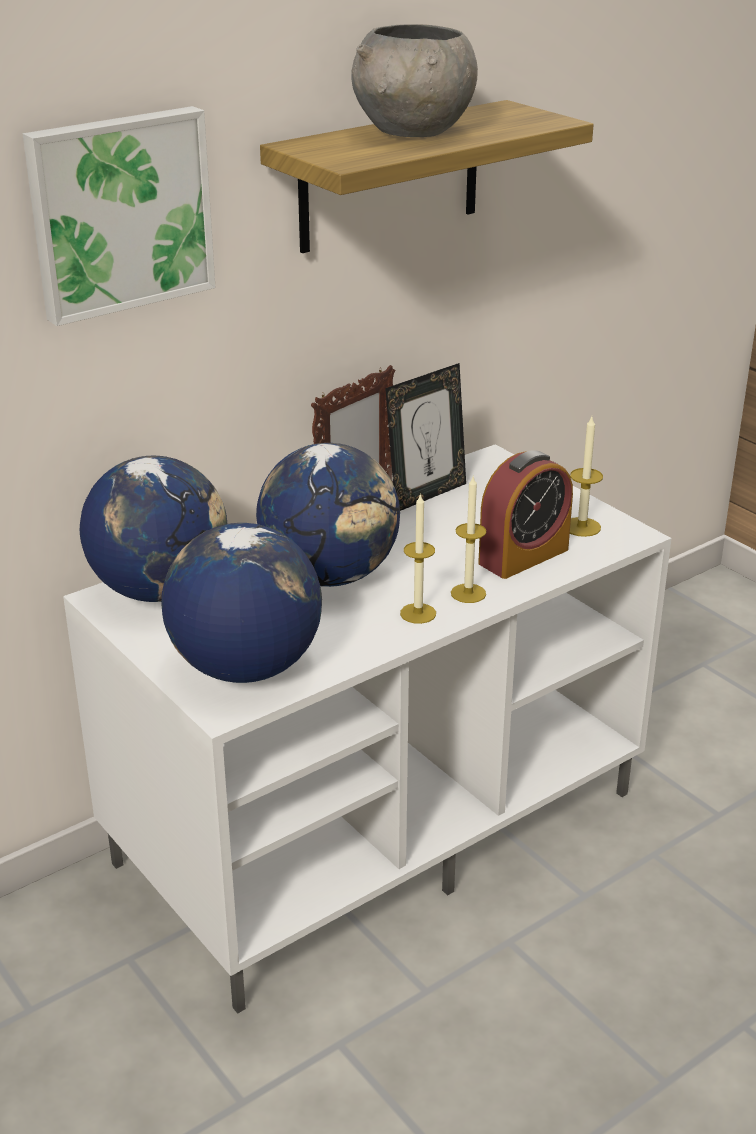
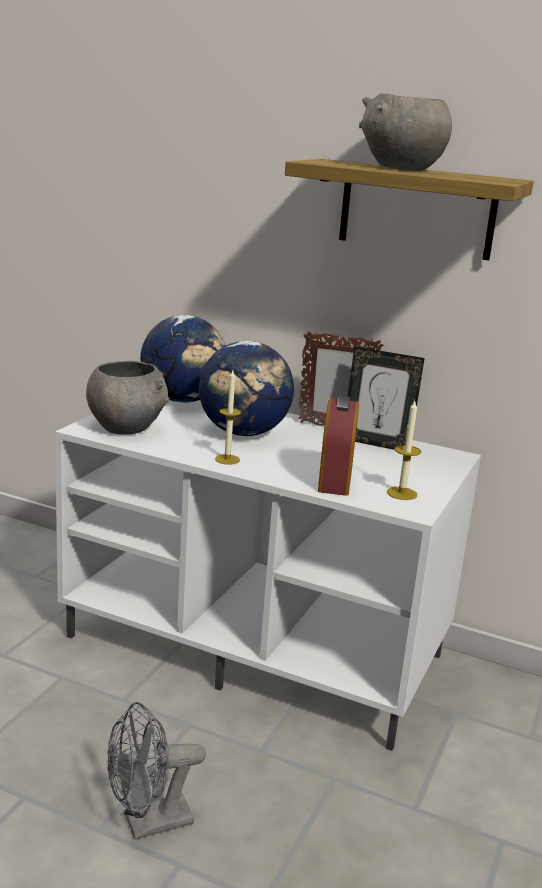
camera: 60 degrees right, 10 degrees down
(119, 212) = (228, 174): picture -> none
(245, 667) = (126, 428): globe -> grey bowl
(468, 593) = (267, 469): candle -> none
(523, 556) = (335, 480): alarm clock -> alarm clock turned 75 degrees clockwise
(671, 1033) = (148, 824): none -> grey fan

